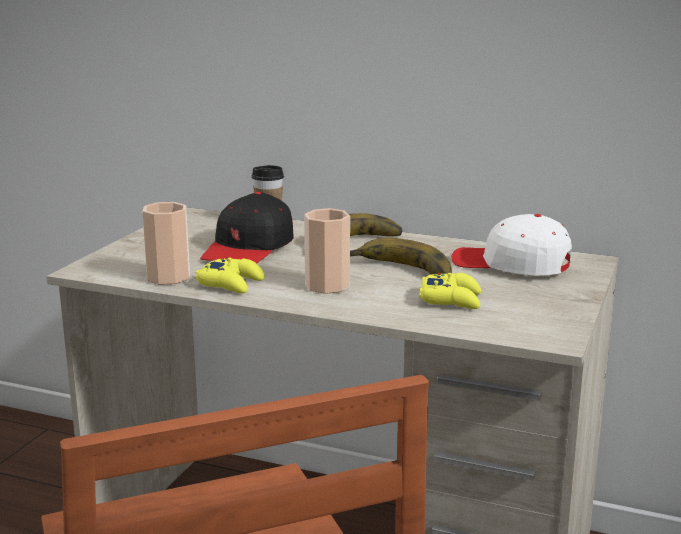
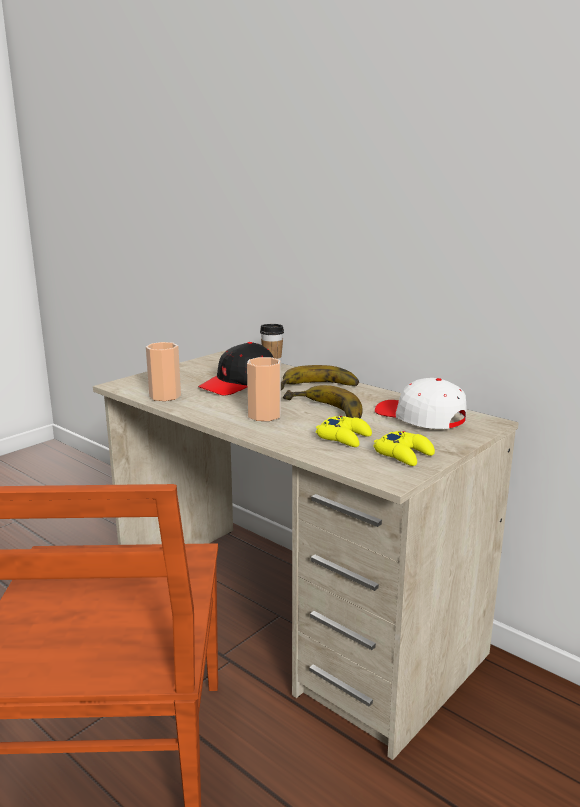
camera: 20 degrees right, 0 degrees up
(231, 283) = (201, 405): yellow game controller -> yellow game controller (404, 454)

